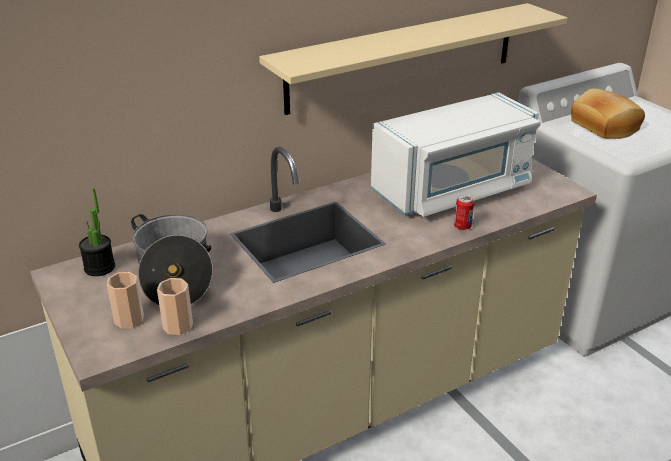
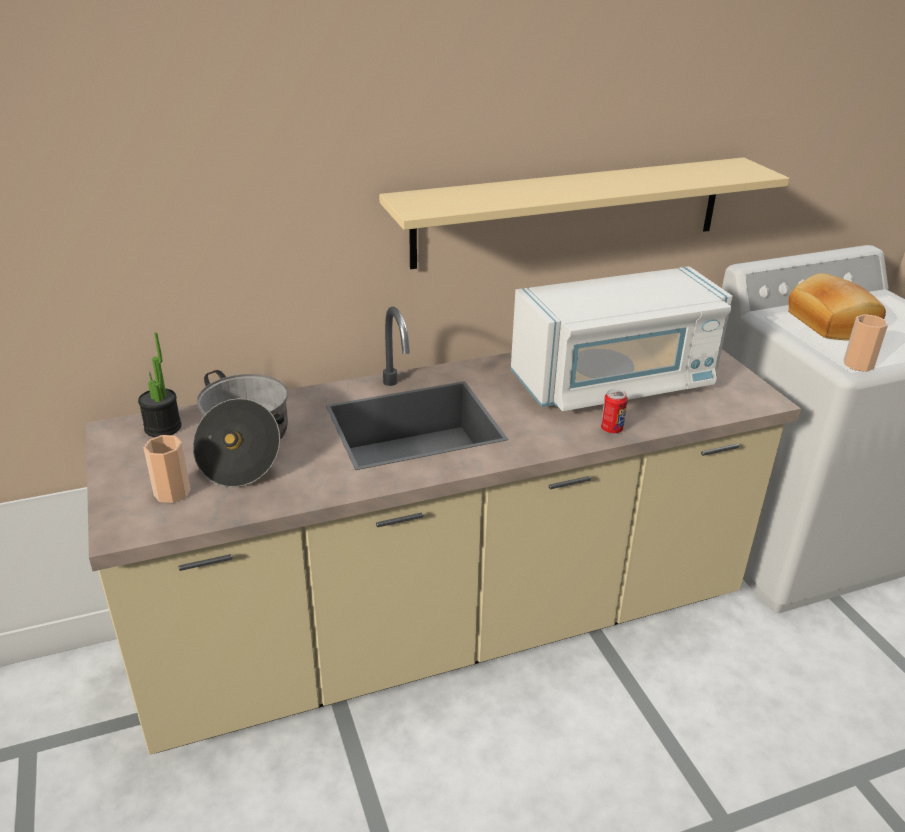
camera: 10 degrees right, 0 degrees up
(178, 326) = (224, 508): cup -> cup (858, 364)

